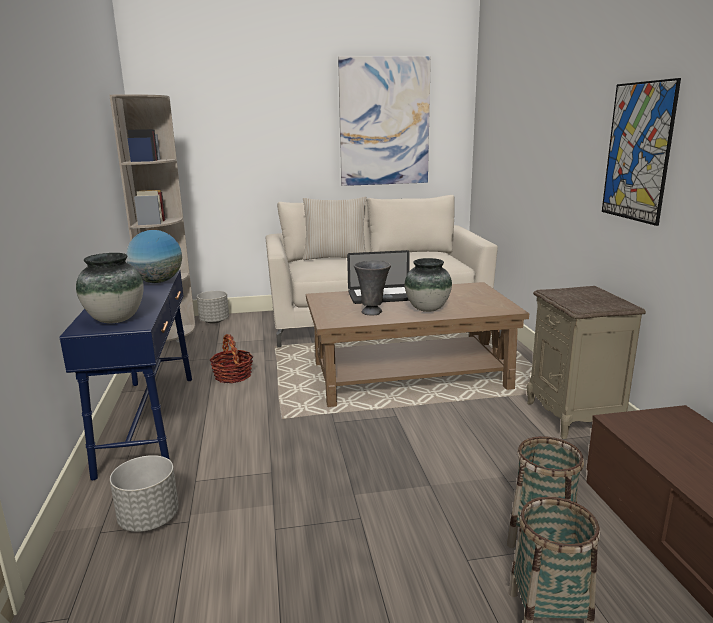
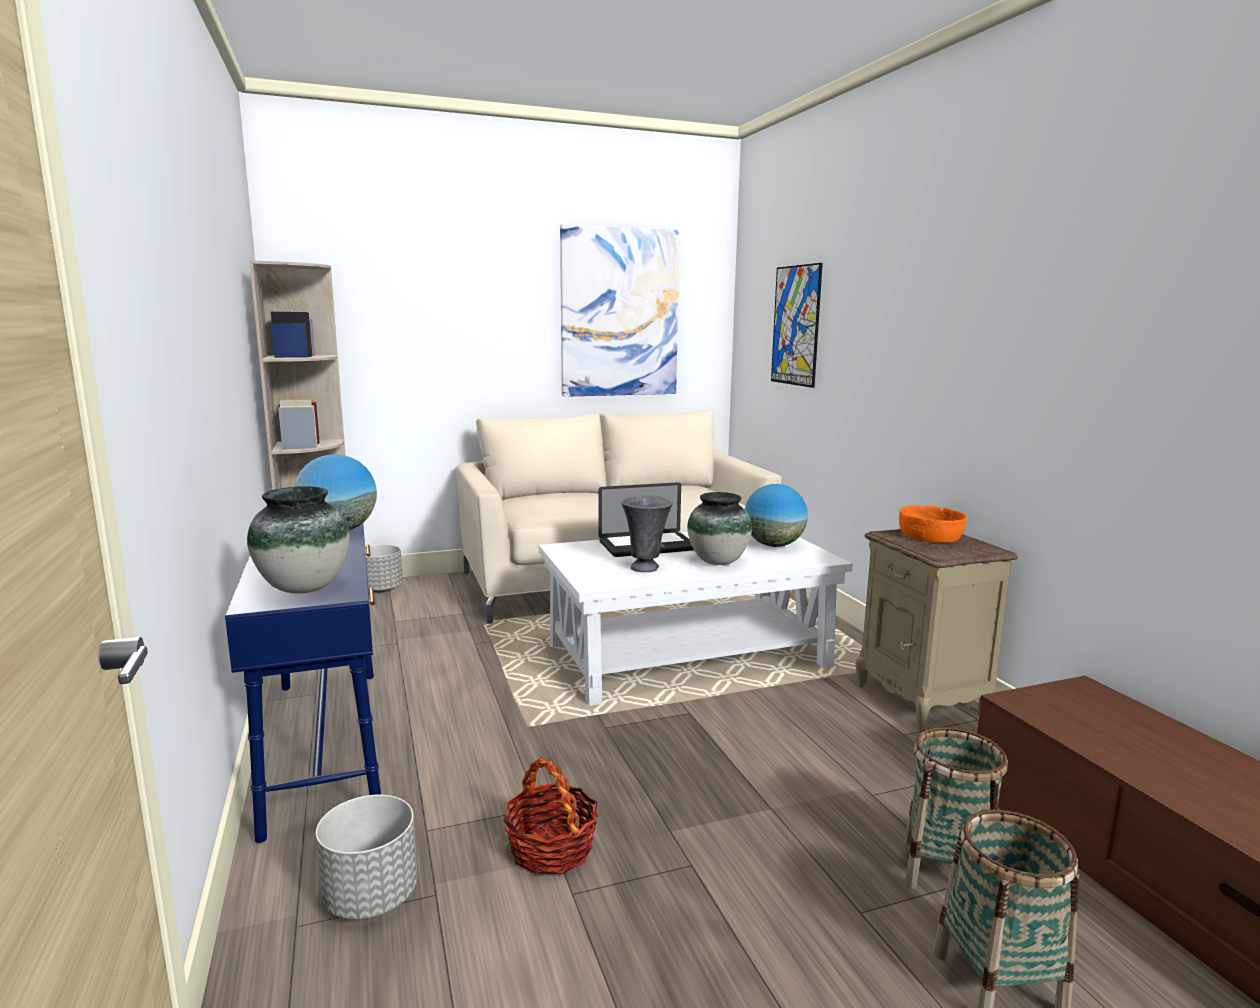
camera: 10 degrees left, 5 degrees down
(233, 376) = (434, 668): basket -> basket (551, 849)
(335, 257) = (560, 494): beige pillow -> none
(410, 375) = (688, 655): brown coffee table -> white coffee table
(475, 298) = (773, 545): none -> globe
(583, 294) = (930, 536): none -> orange bowl
(638, 152) = (993, 354): picture -> picture (796, 325)

